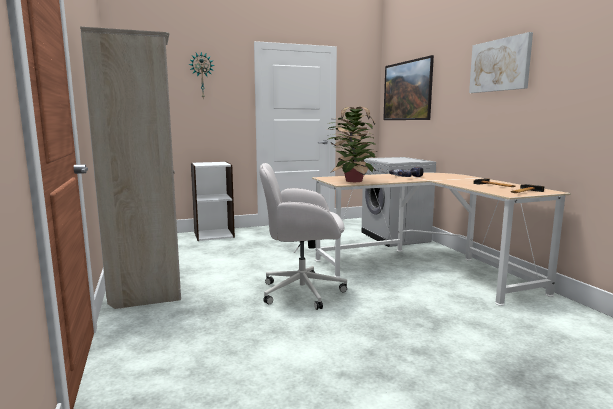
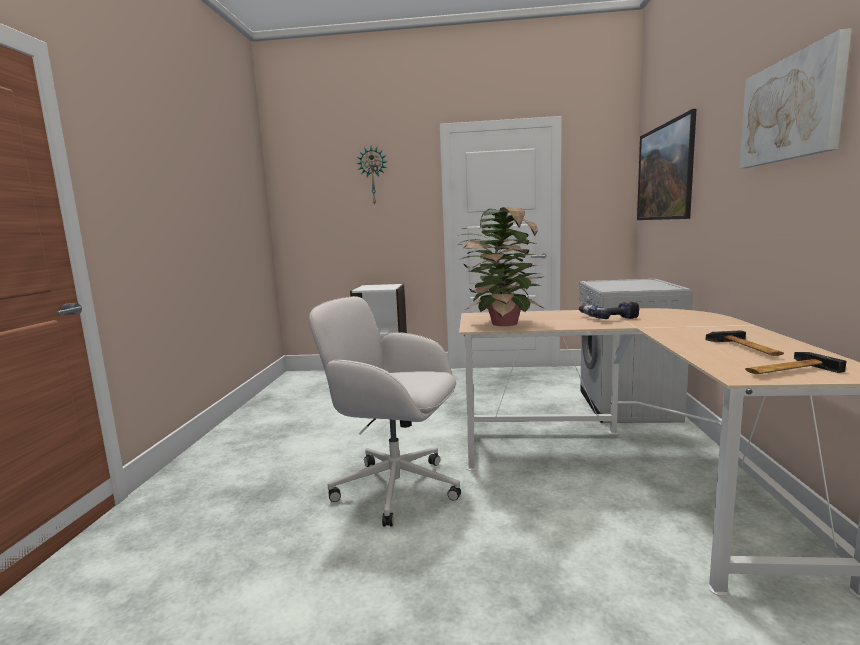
camera: 25 degrees right, 0 degrees up
(146, 294) = (223, 456): beige cabinet -> none

